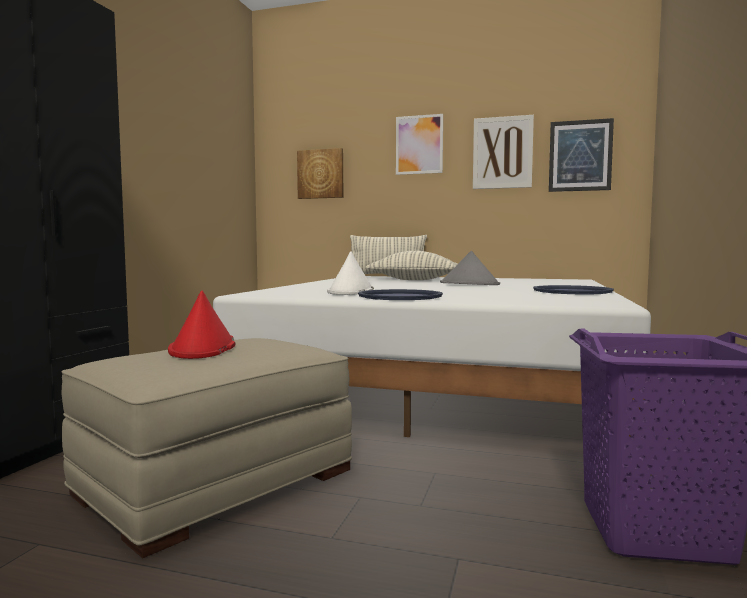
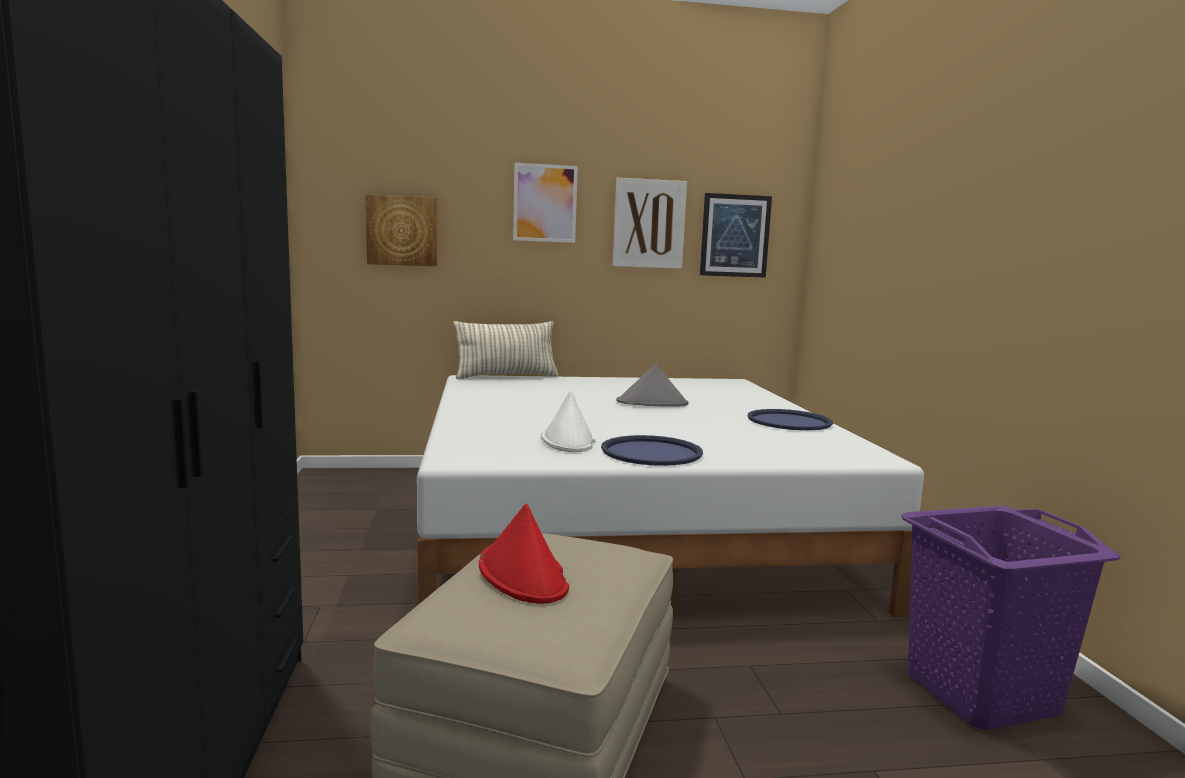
camera: 25 degrees left, 5 degrees up
(414, 280) = (564, 390): pillow -> none

